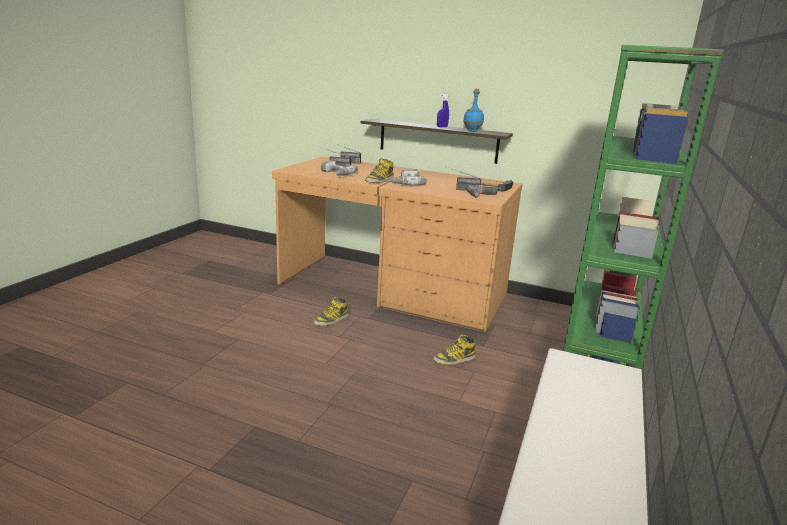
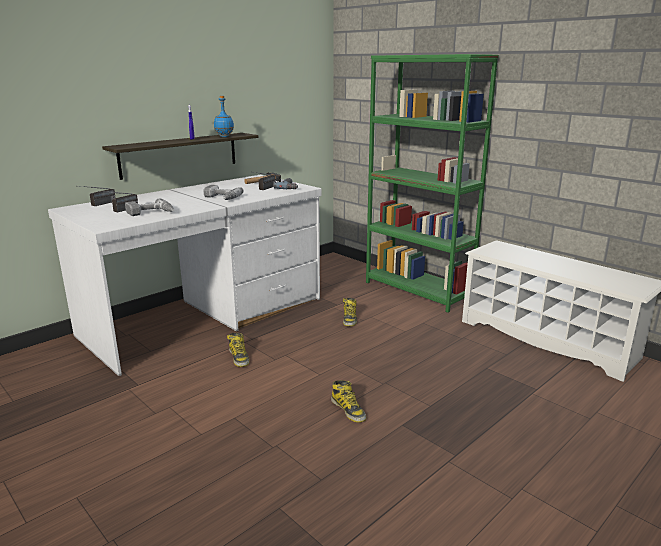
camera: 65 degrees left, 0 degrees up
(379, 180) = (202, 204): boot -> boot (348, 410)
(391, 290) = (207, 317): brown desk -> white desk

